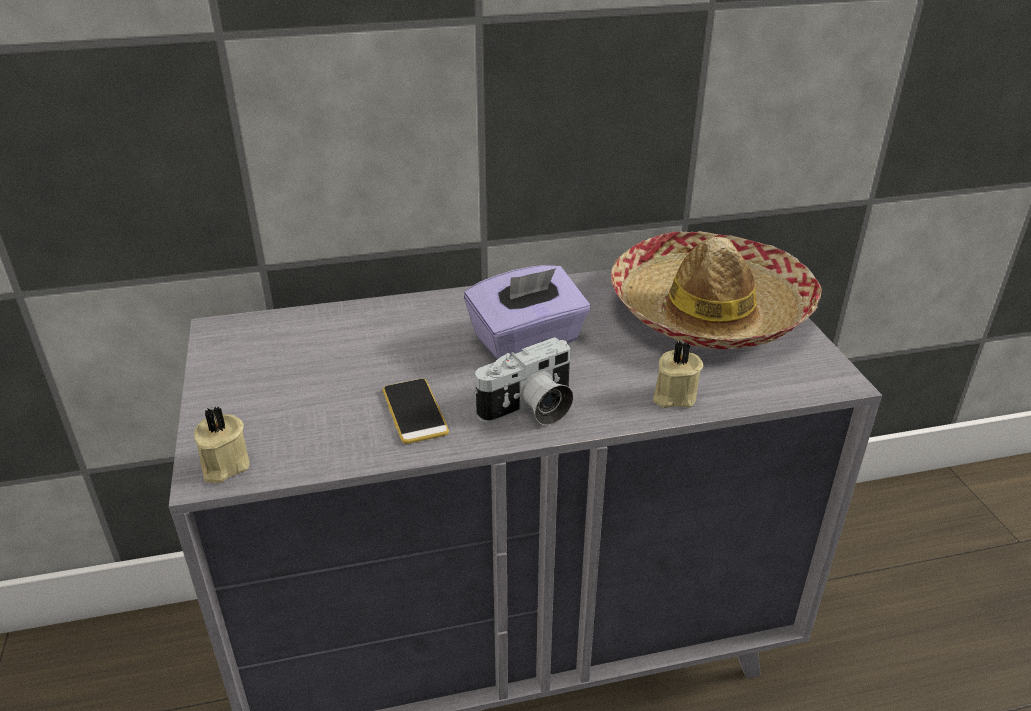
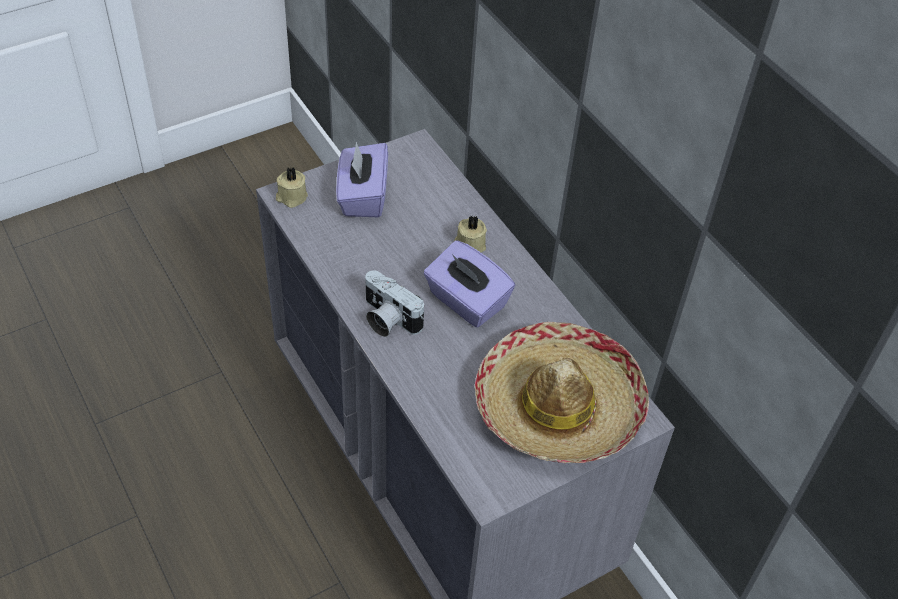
camera: 70 degrees right, 15 degrees up
(280, 393) = (362, 196): none -> purple tissue box
(415, 411) = (366, 263): phone -> none
(673, 396) = (431, 394): beige candle -> beige candle (469, 244)

